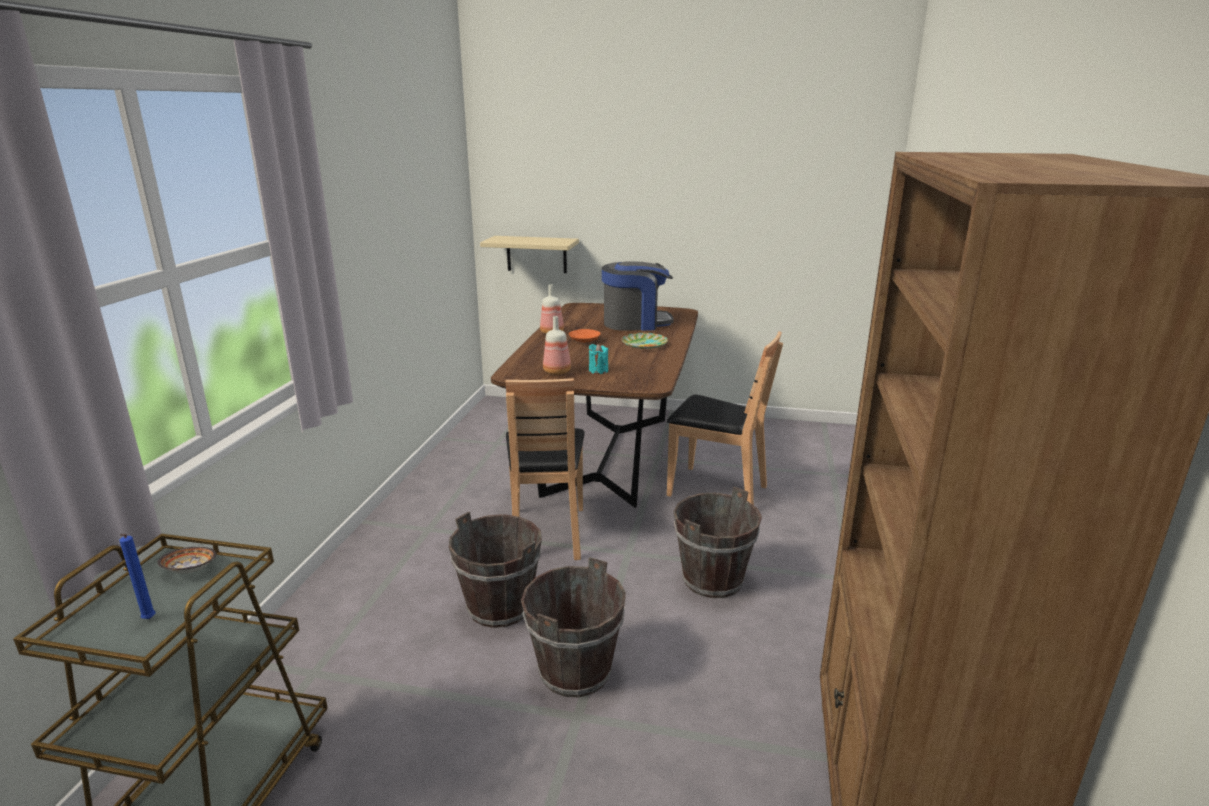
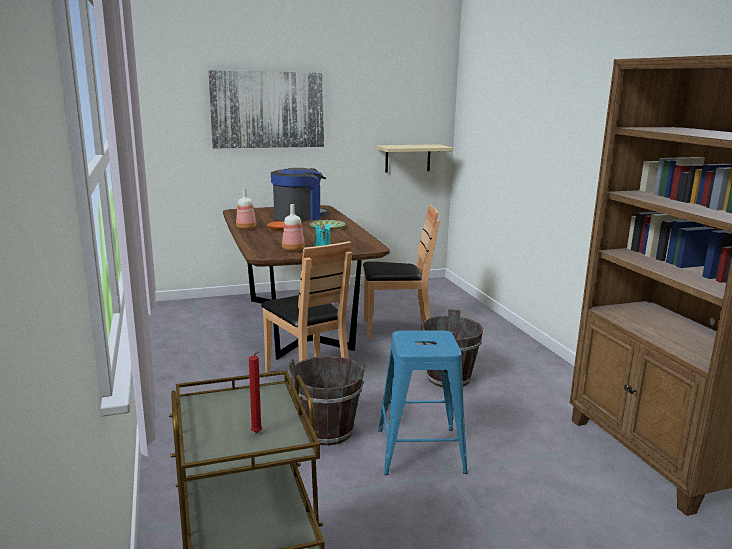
camera: 30 degrees left, 5 degrees down
(148, 620) = (257, 433): blue candle -> red candle
(190, 570) = (232, 402): bowl -> none
(536, 254) = (193, 171): beige shelf -> beige shelf (407, 158)
(574, 671) = (420, 450): brown bucket -> blue stool
(625, 184) = (268, 110): none -> picture

